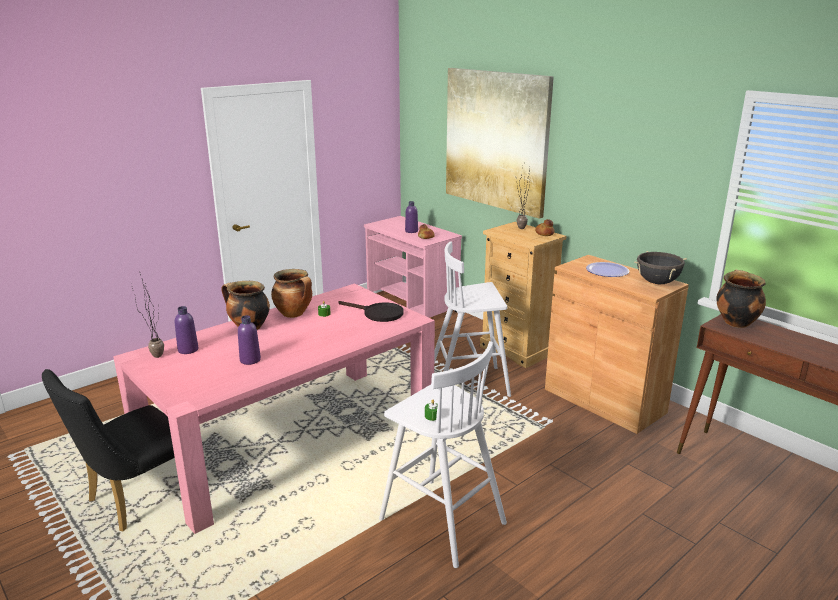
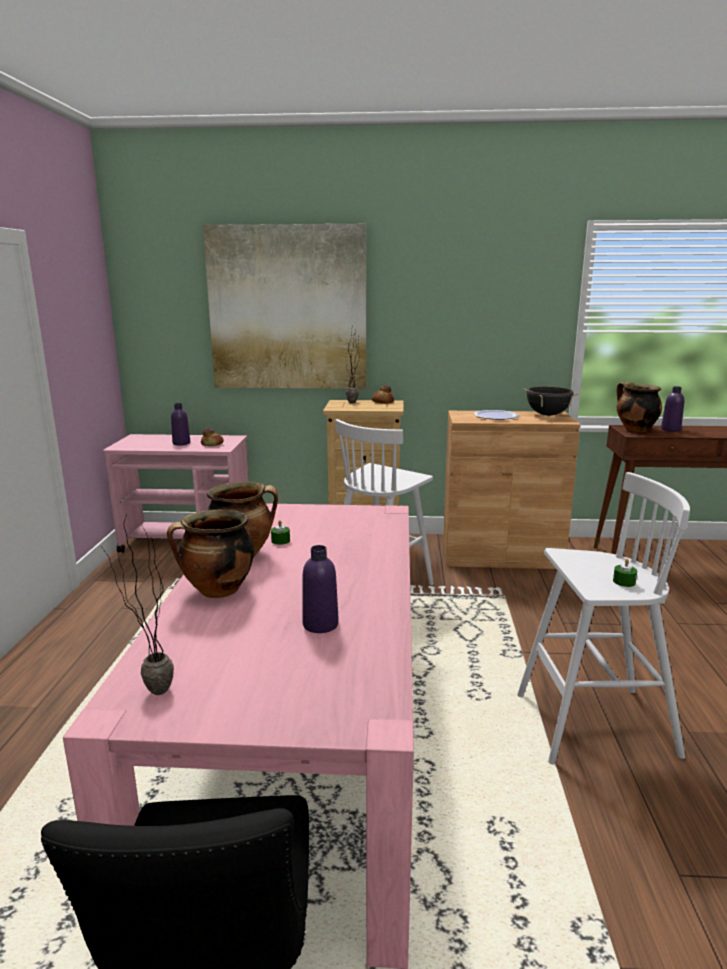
camera: 45 degrees left, 5 degrees down
(188, 350) = (192, 657): purple bottle -> purple bottle (670, 429)
(378, 314) = (340, 519): black frying pan -> none

